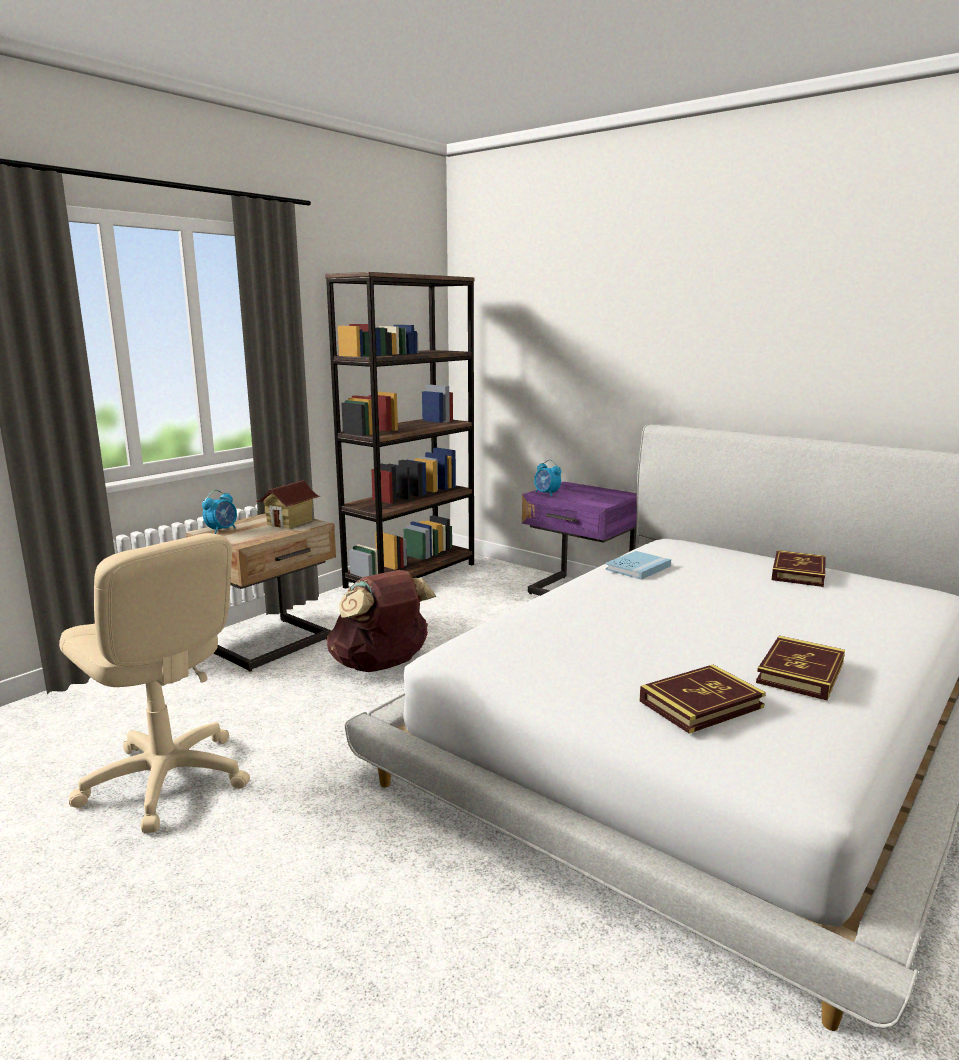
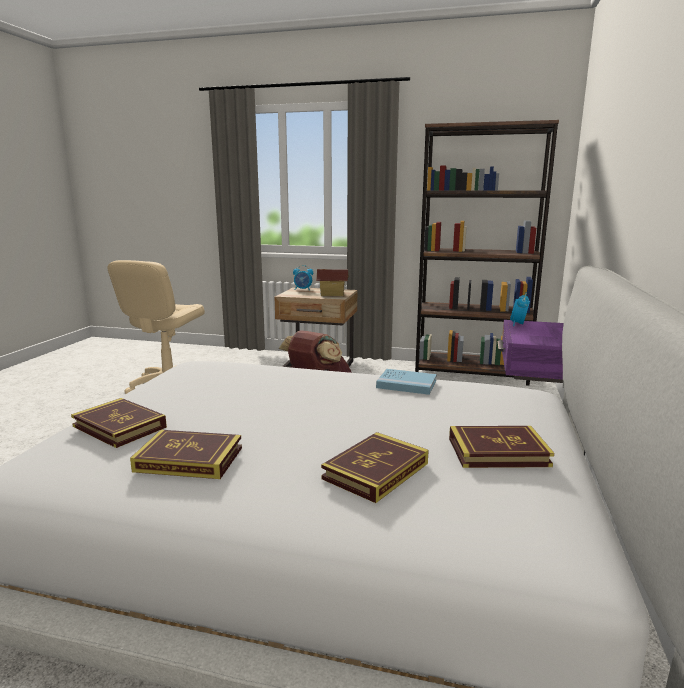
camera: 65 degrees right, 0 degrees up
(829, 610) = (376, 471): none -> book

